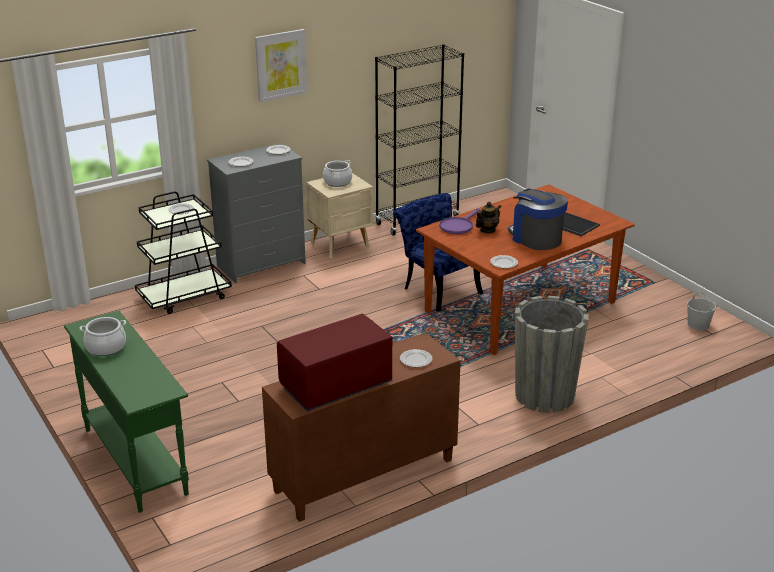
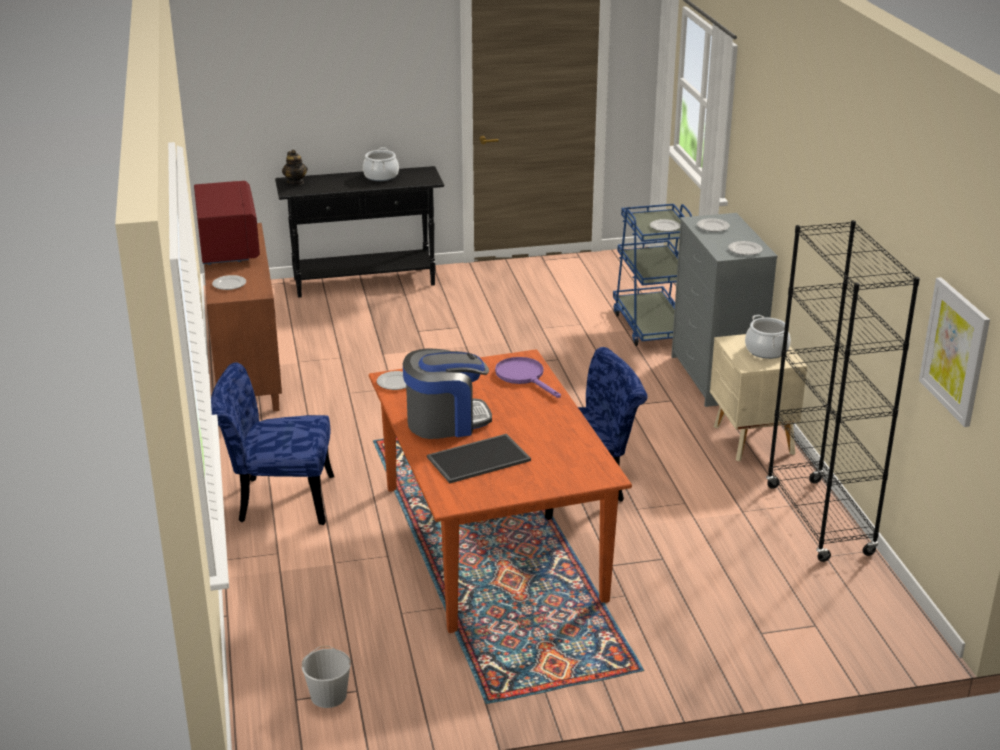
camera: 110 degrees right, 0 degrees up
(135, 460) = (365, 282): green console table -> black console table
(184, 296) = (652, 326): black cart -> blue cart
(280, 65) = (793, 149): picture -> picture (955, 351)
(487, 230) = (496, 393): teapot -> teapot (295, 182)
(544, 395) = (276, 500): grey planter -> blue chair

